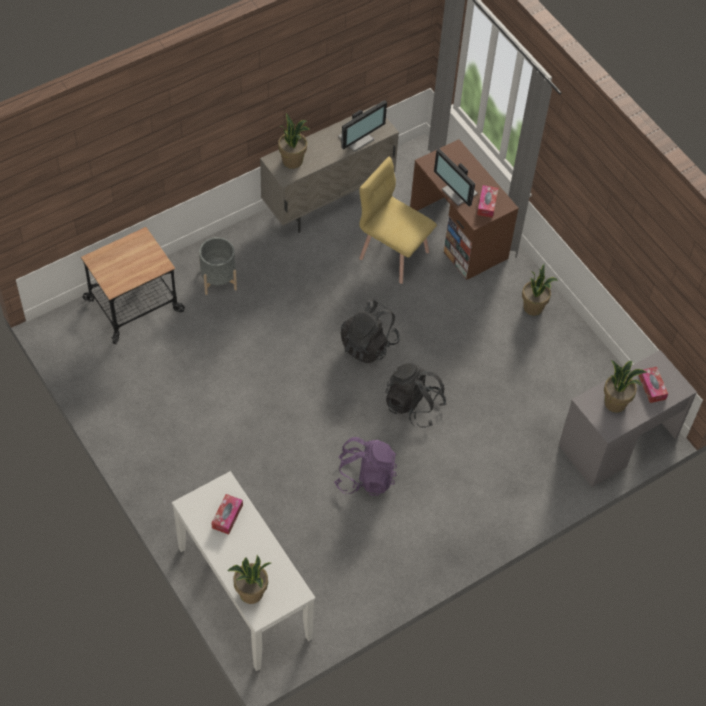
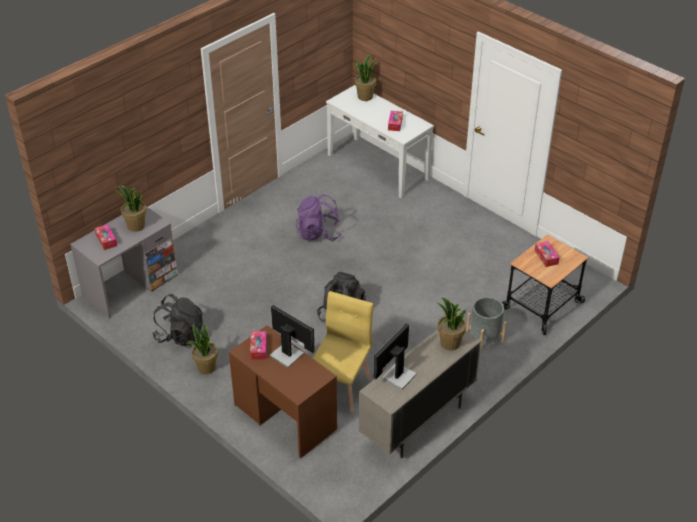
camera: 170 degrees right, 15 degrees down
(129, 267) = (546, 257): none -> tissue box
(394, 254) = (341, 387): yellow chair -> yellow chair turned 90 degrees counterclockwise
(413, 405) = (294, 280): black backpack -> black backpack (180, 335)

